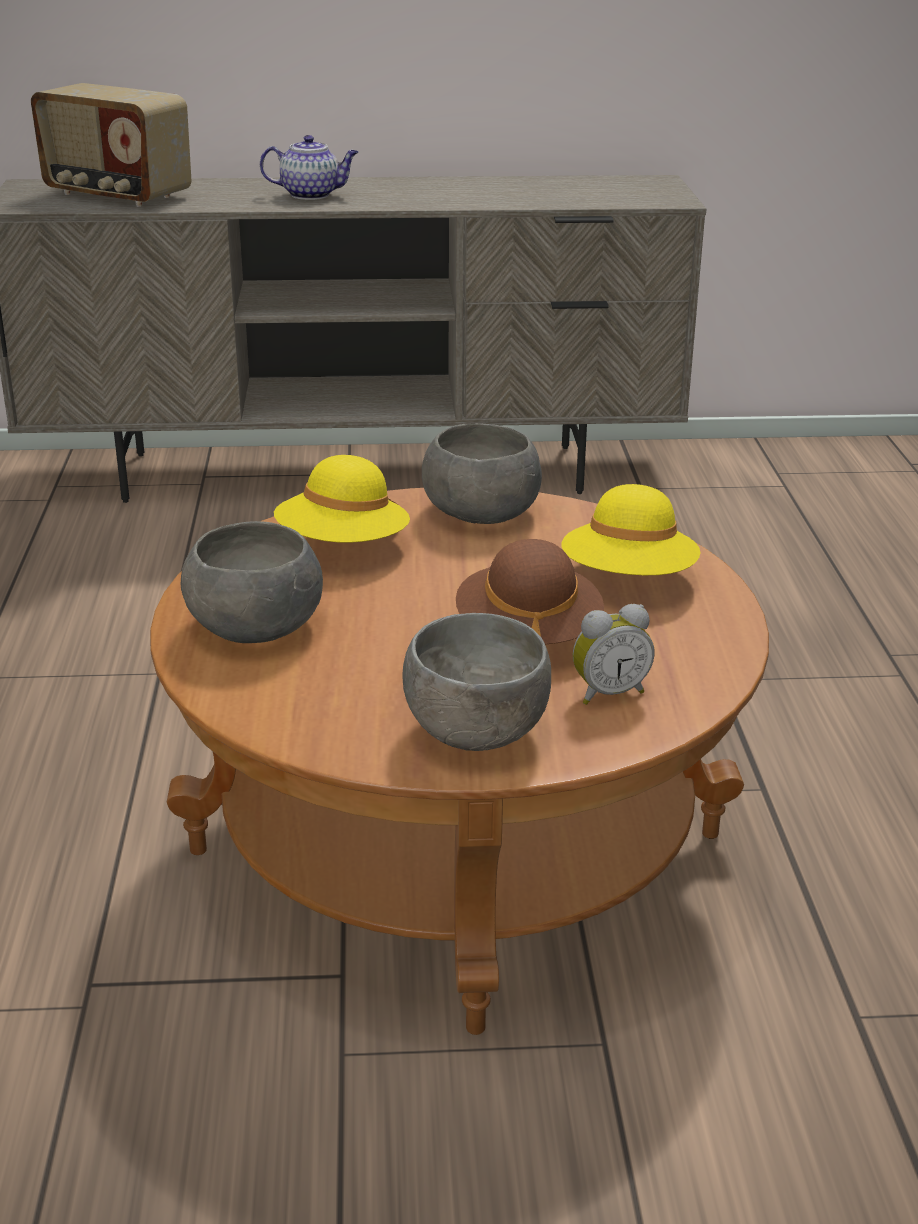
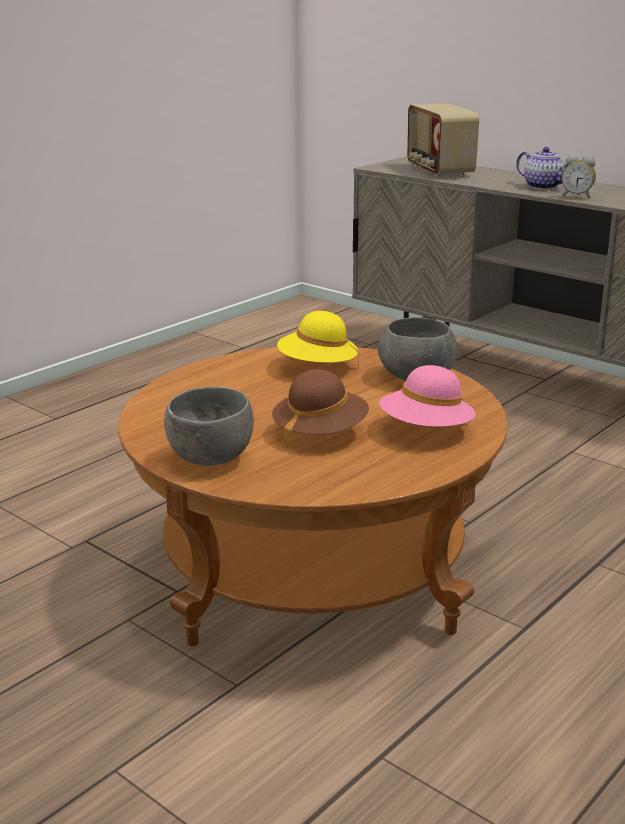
camera: 45 degrees right, 5 degrees down
(256, 626) = (213, 383): grey bowl -> none
(608, 692) = (304, 470): alarm clock -> alarm clock (577, 196)
(628, 579) = (426, 430): yellow hat -> pink hat

